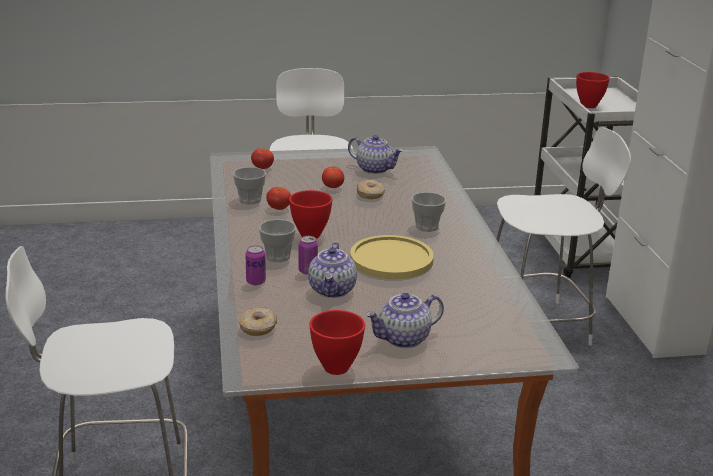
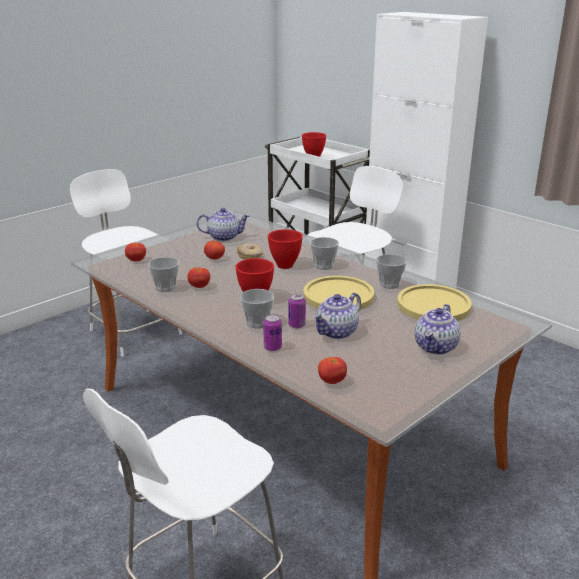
camera: 35 degrees left, 0 degrees up
(258, 328) = (331, 381): donut -> tomato
(333, 290) = (337, 332): teapot -> teapot turned 75 degrees clockwise
(337, 368) = (431, 386): red bowl -> red bowl (286, 265)
(463, 266) = (389, 284): none -> cup
(473, 302) = (433, 305): none -> yellow plate

